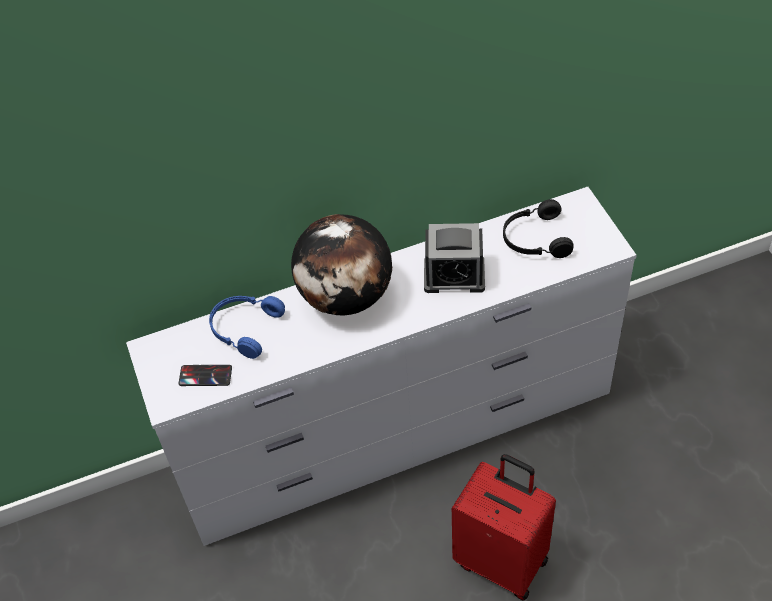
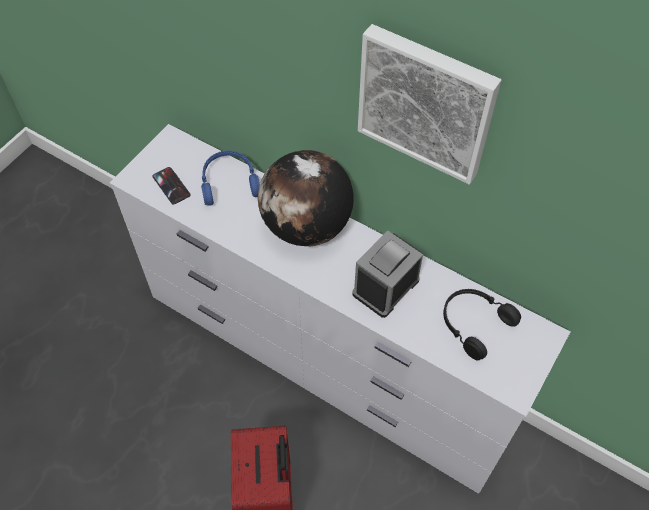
camera: 50 degrees right, 5 degrees up
(409, 87) = (426, 102): none -> picture
(454, 275) = (385, 287): alarm clock -> alarm clock turned 75 degrees clockwise

